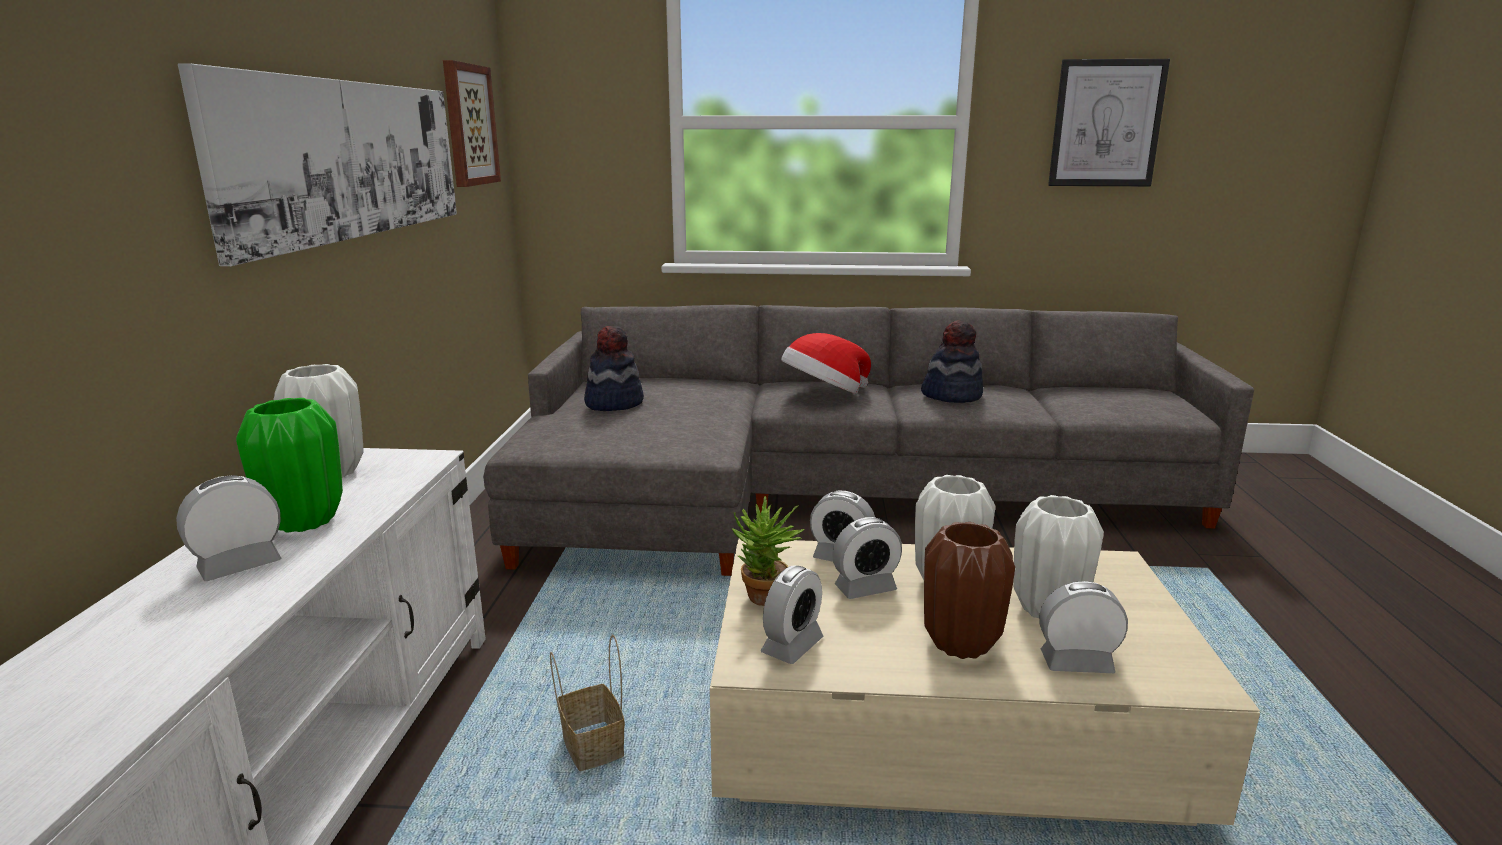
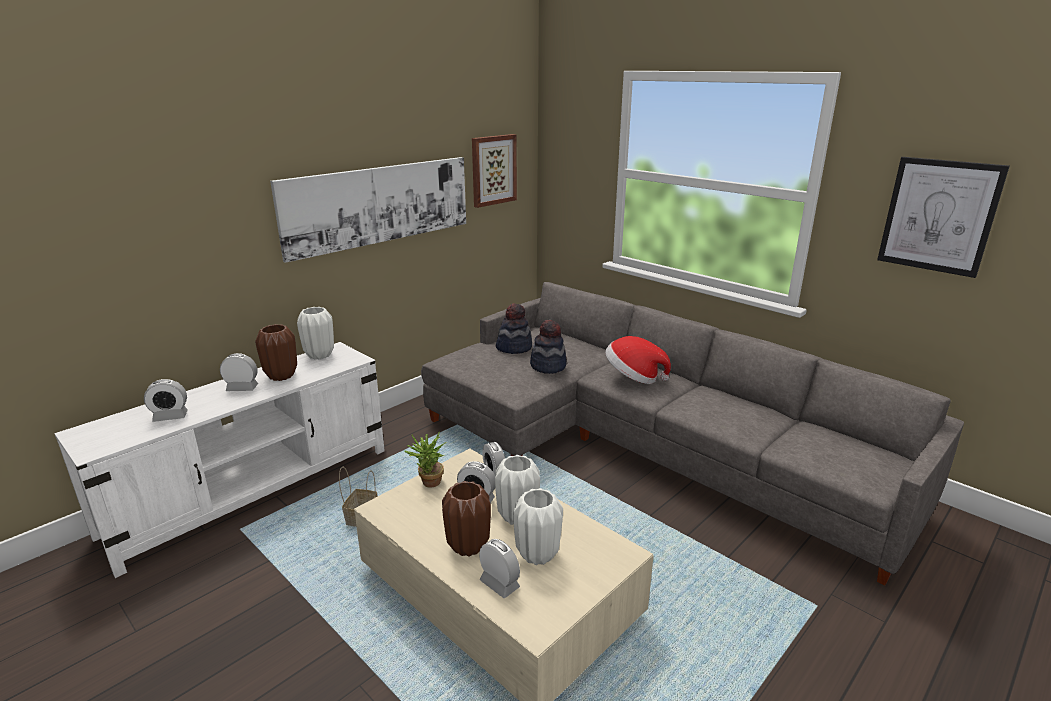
camera: 40 degrees right, 5 degrees up
(305, 521) = (281, 376): green vase -> brown vase
(792, 645) = (405, 509): alarm clock -> alarm clock (170, 416)
(952, 395) = (713, 405): hat -> hat (548, 366)

